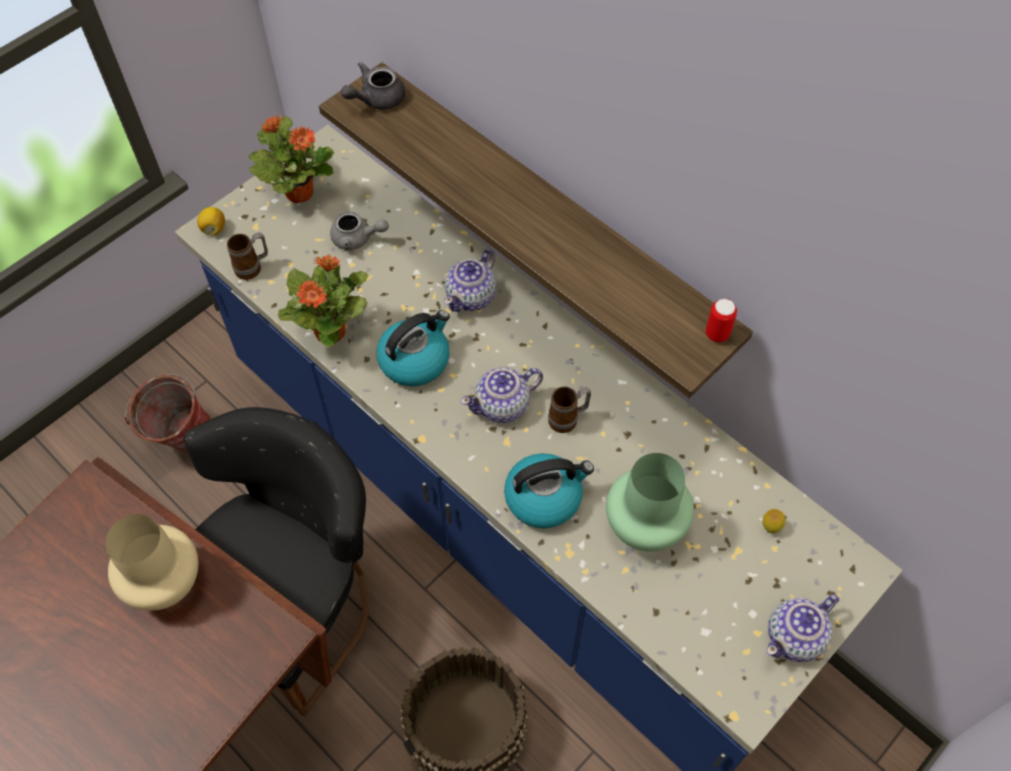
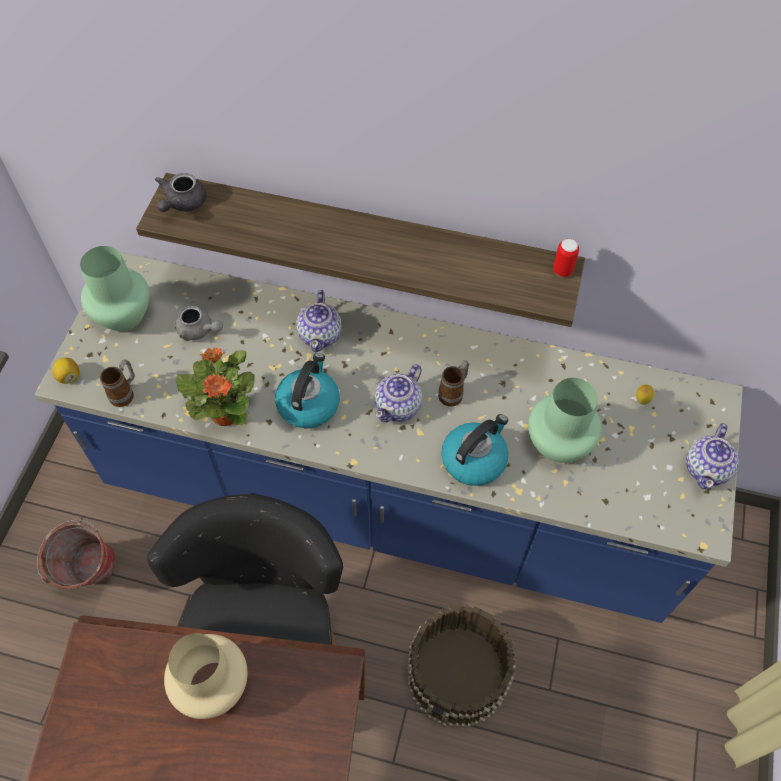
camera: 30 degrees left, 0 degrees up
(298, 192) = (124, 315): potted plant -> green vase
(357, 239) = (199, 331): grey teapot -> grey teapot turned 45 degrees clockwise

